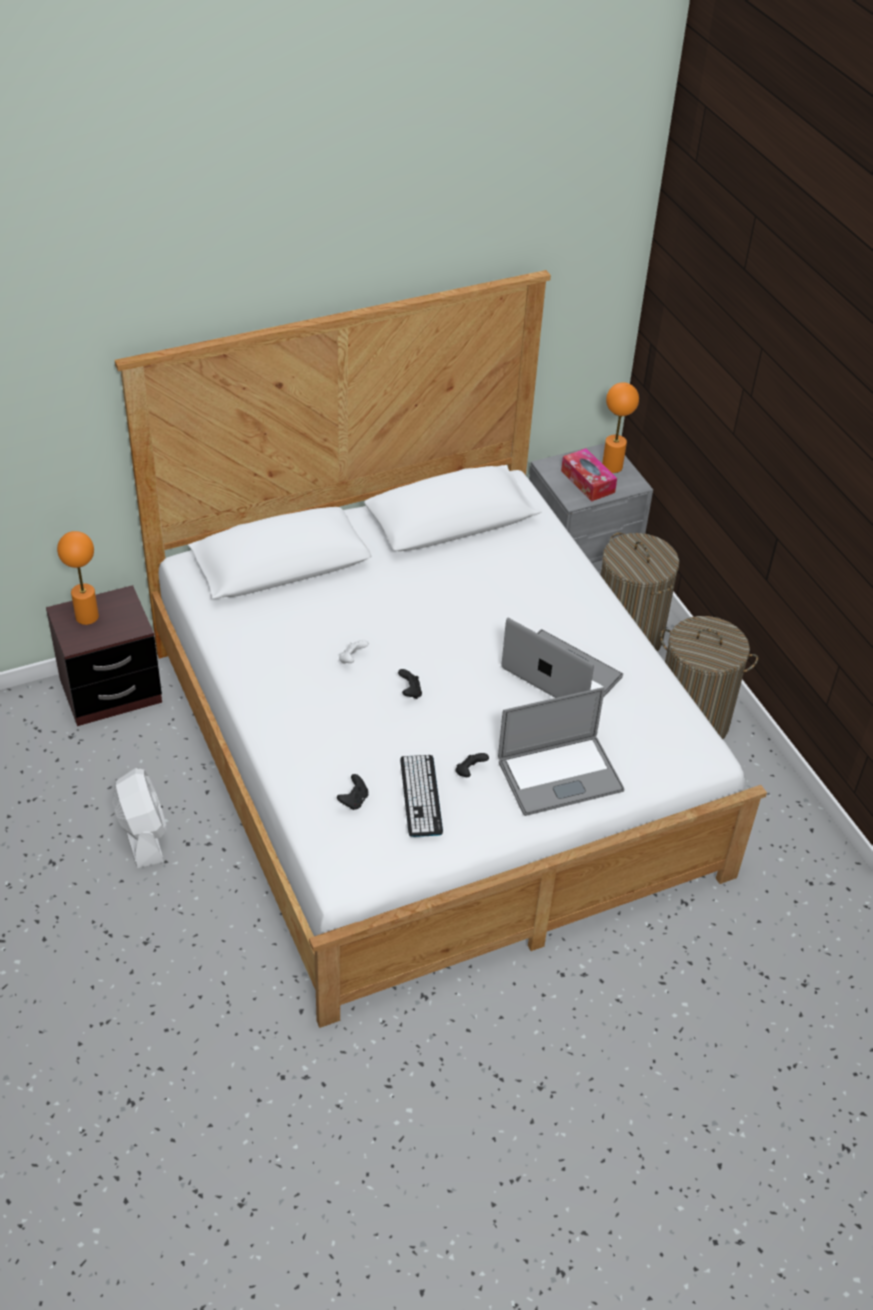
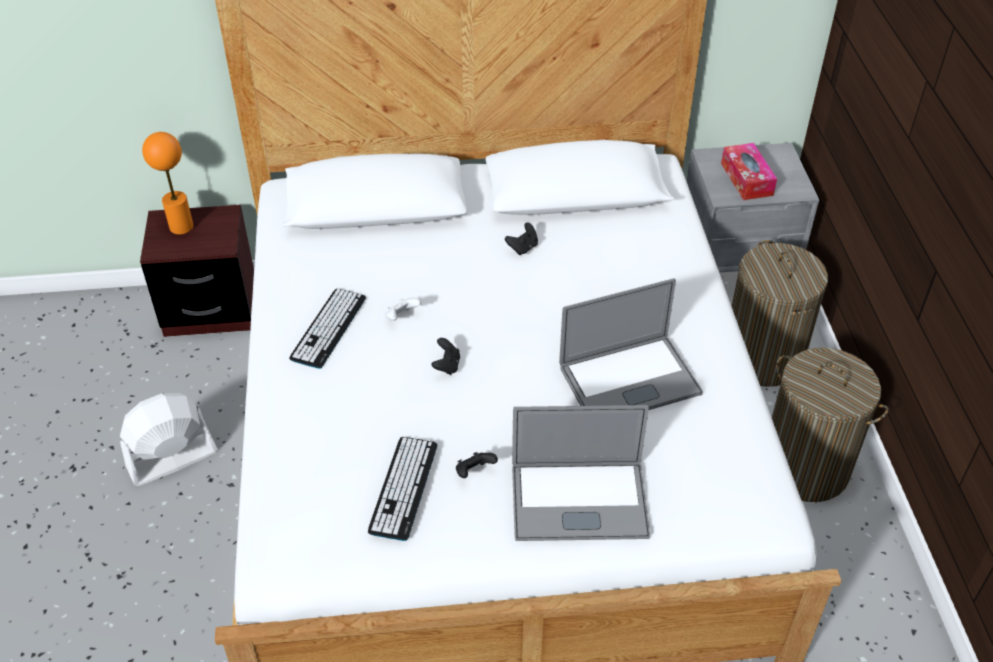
camera: 20 degrees right, 0 degrees up
(142, 834) = (172, 459): white fan -> white fan turned 120 degrees counterclockwise
(293, 681) = (328, 328): none -> keyboard
(354, 800) = (326, 476): black game controller -> black game controller (523, 248)
(561, 673) = (629, 380): laptop -> laptop turned 105 degrees clockwise
(612, 466) = (780, 168): orange table lamp -> none

